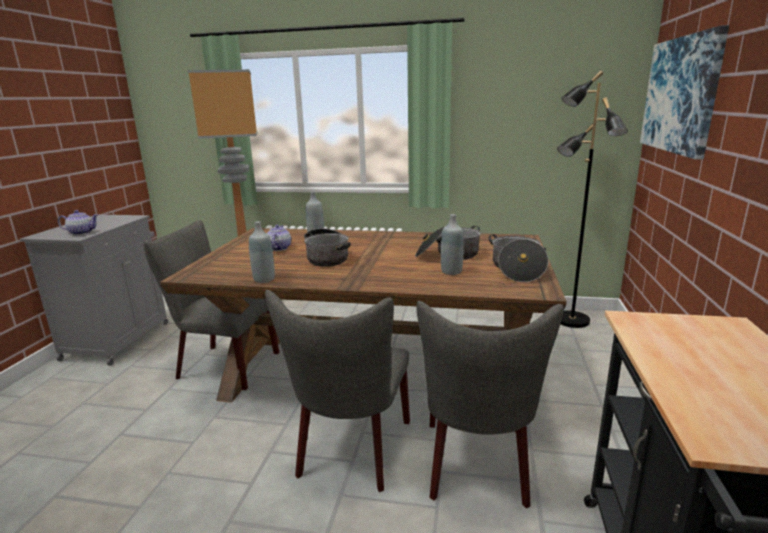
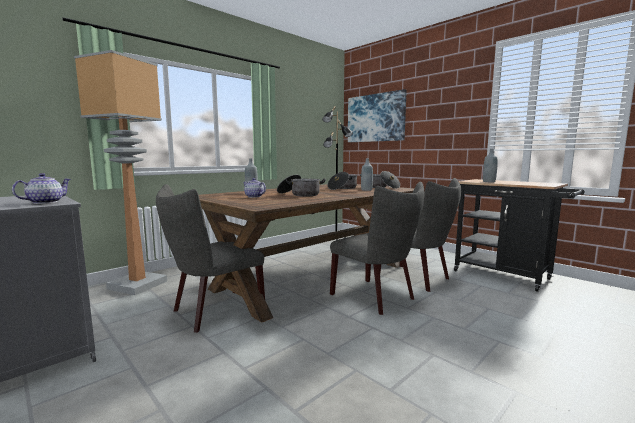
camera: 55 degrees left, 10 degrees down
(264, 279) = (310, 201): grey bottle -> grey bottle (489, 182)

